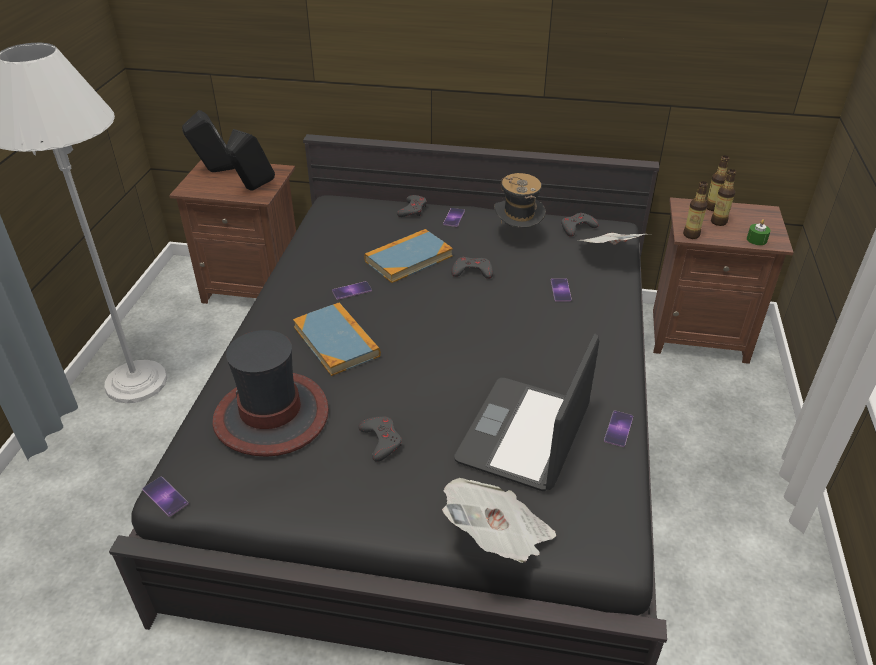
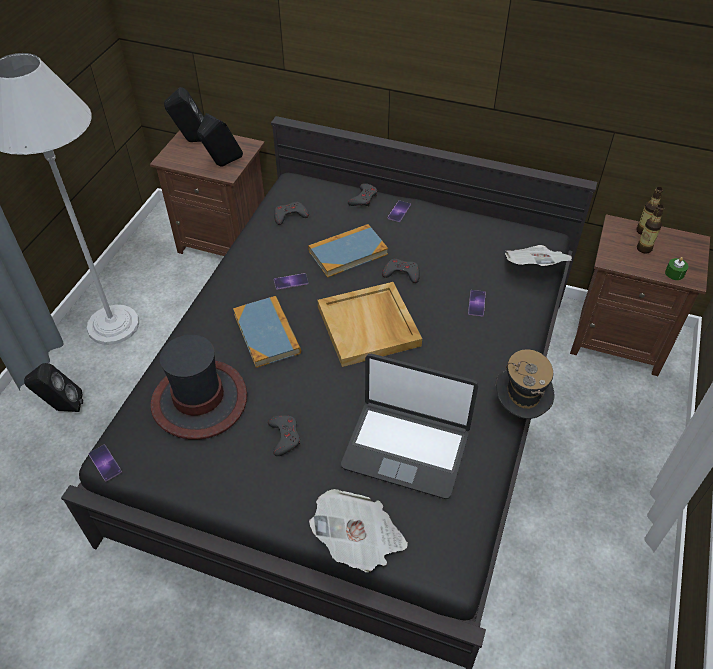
camera: 10 degrees right, 10 degrees up
(85, 476) = (63, 408): none -> black speaker
(451, 323) = (369, 326): none -> beige tray
(517, 236) = (452, 239): hat -> hat (518, 410)
(525, 435) = (406, 448): laptop -> laptop turned 105 degrees counterclockwise
(577, 227) = (510, 235): grey game controller -> grey game controller (290, 215)
(618, 428) = (489, 453): phone -> none
(691, 235) = (612, 261): bottle -> none

